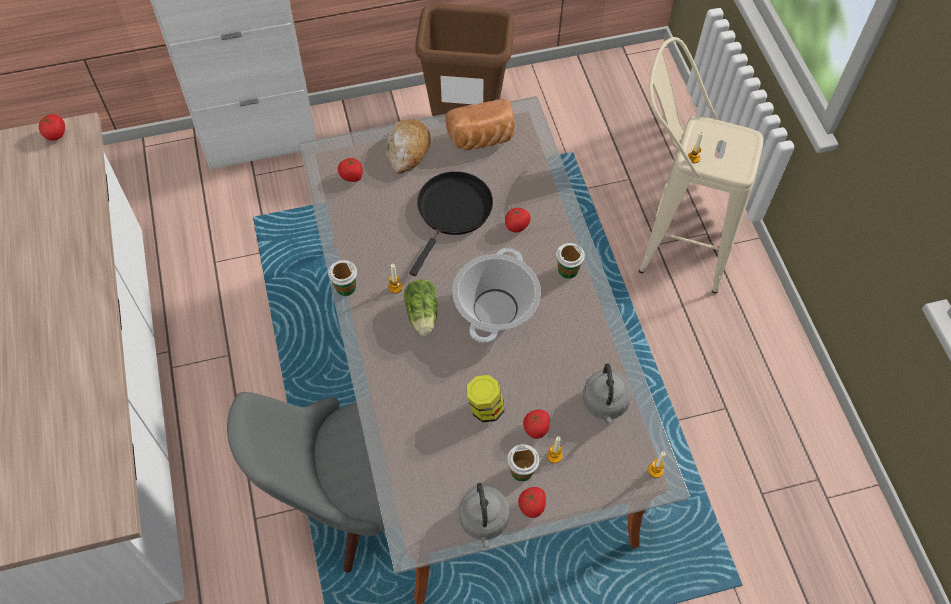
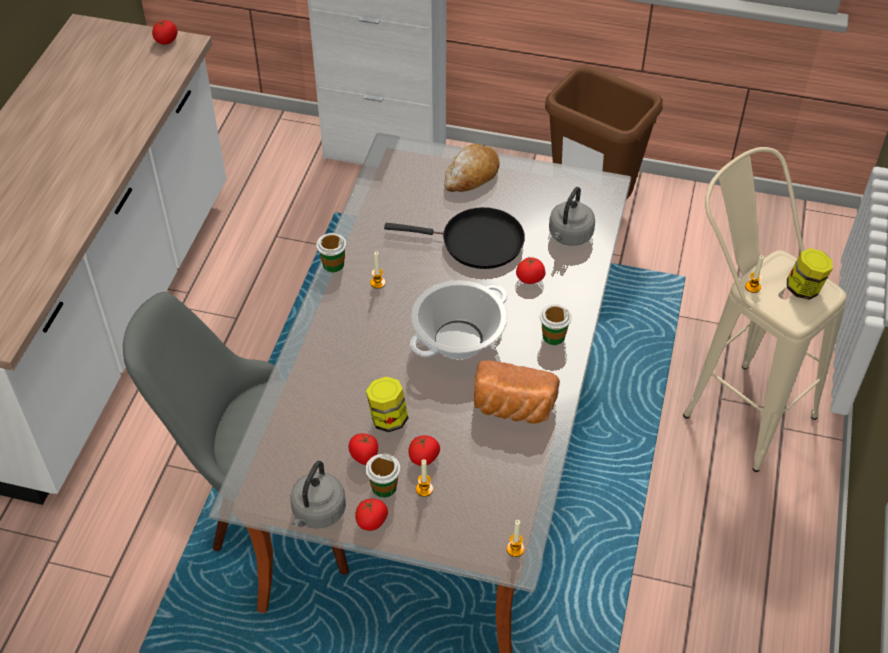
camera: 30 degrees right, 10 degrees down
(352, 176) = (404, 177): tomato -> tomato (364, 456)
(422, 316) = (385, 317): lettuce -> none
(452, 212) = (476, 242): black frying pan -> black frying pan turned 45 degrees clockwise
(482, 139) = (549, 192): bread -> bread (512, 409)
(605, 404) = (506, 468): grey kettle -> grey kettle (569, 236)
(730, 142) = (804, 289): none -> jar

